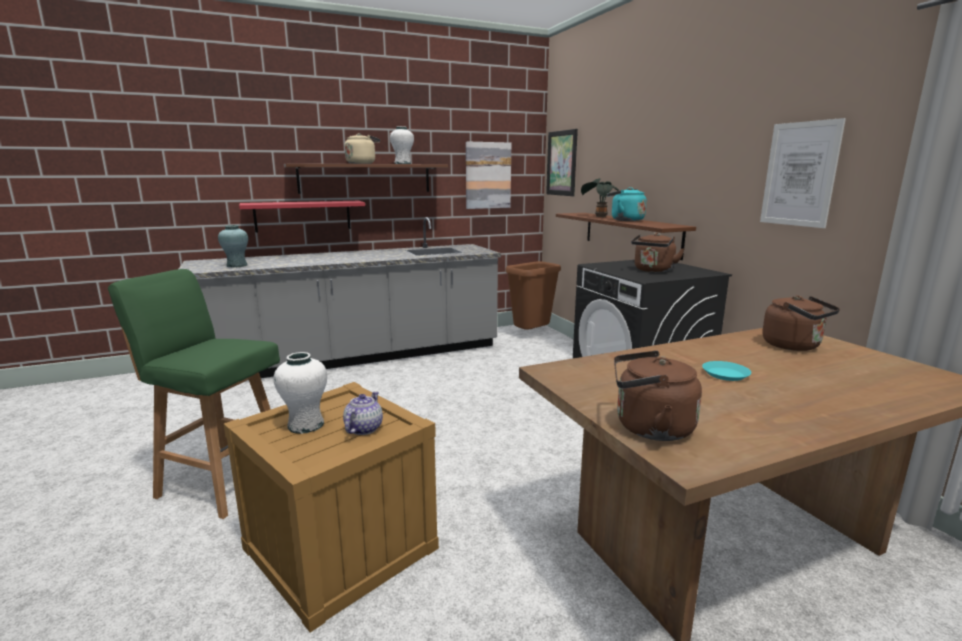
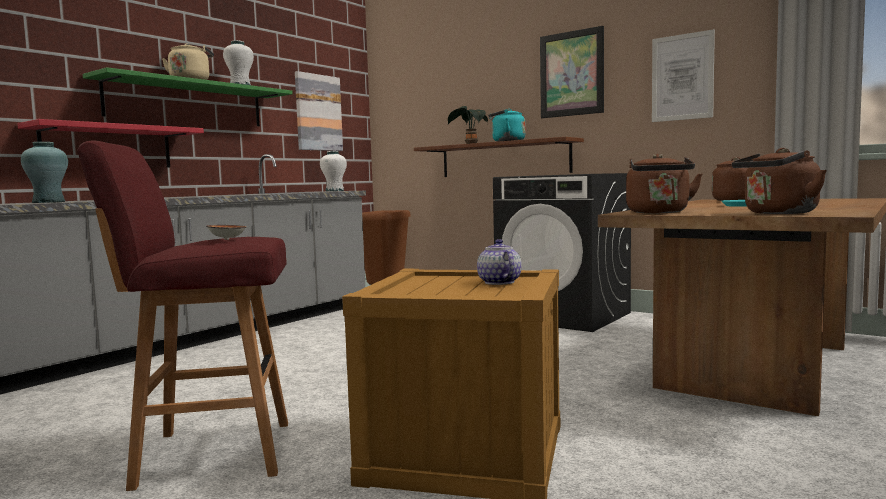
camera: 30 degrees left, 10 degrees down
(208, 351) = (227, 239): none -> bowl
(222, 482) = (211, 454): green stool -> red stool
(305, 425) = (433, 289): white vase -> white vase (334, 191)
(365, 178) = (187, 103): brown shelf -> green shelf
(561, 163) = (397, 101): picture -> picture (571, 74)
(653, 270) = (570, 174): brown kettle -> brown kettle (659, 212)

